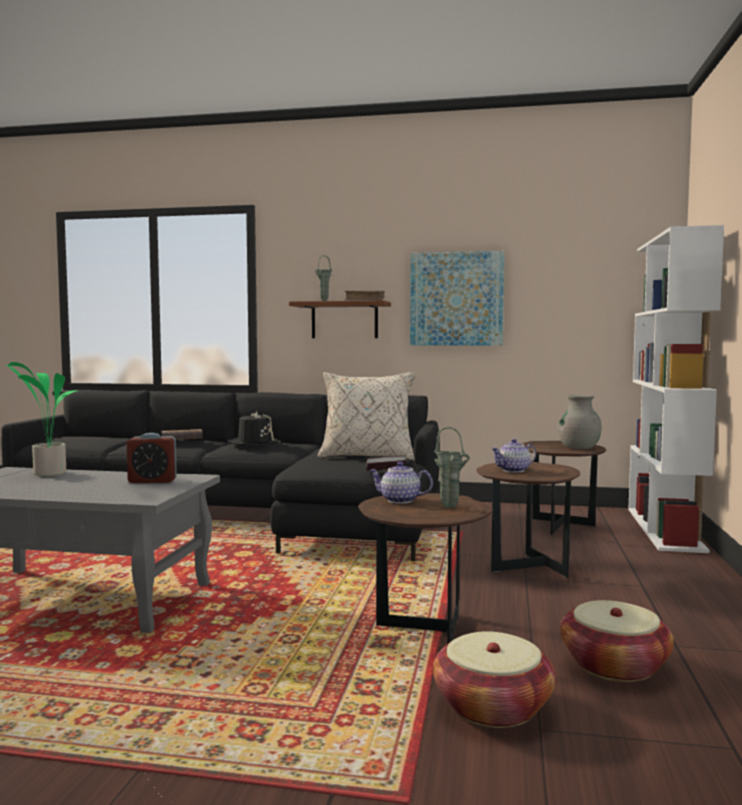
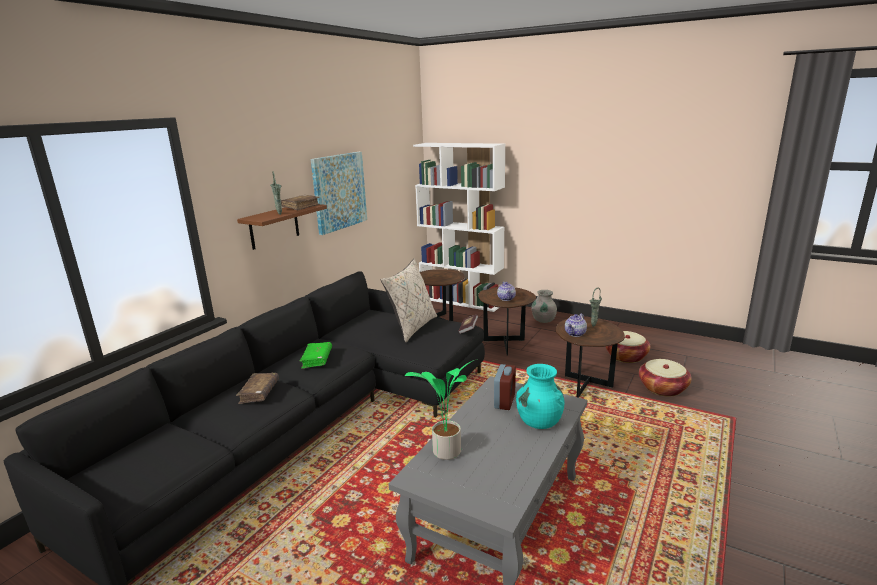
camera: 70 degrees left, 15 degrees up
(100, 492) = (539, 422): none -> turquoise vase
(254, 443) = (317, 359): black hat -> green book
(578, 448) = (448, 274): grey vase -> grey vase (543, 320)

